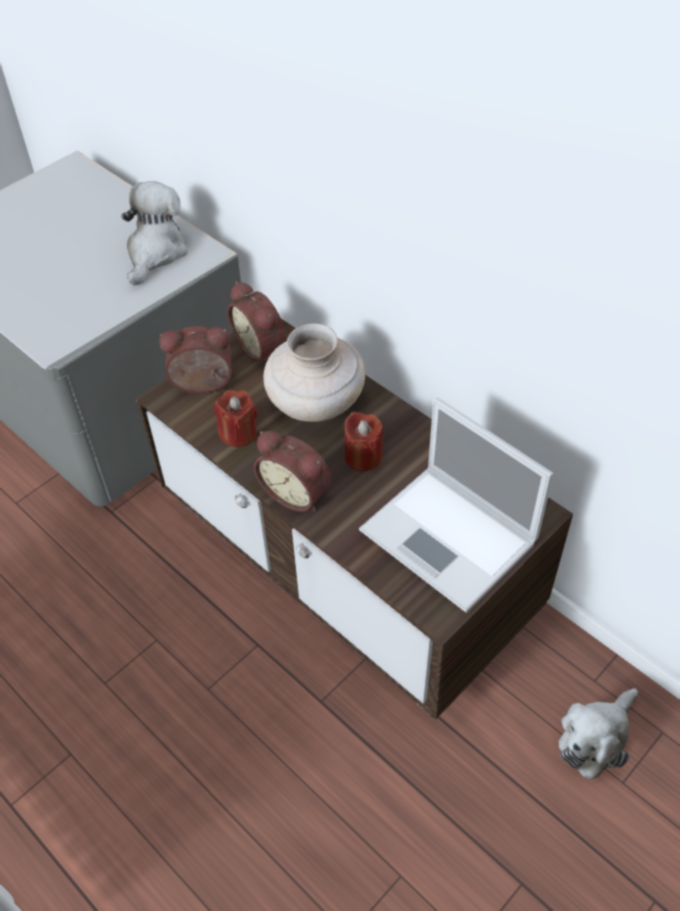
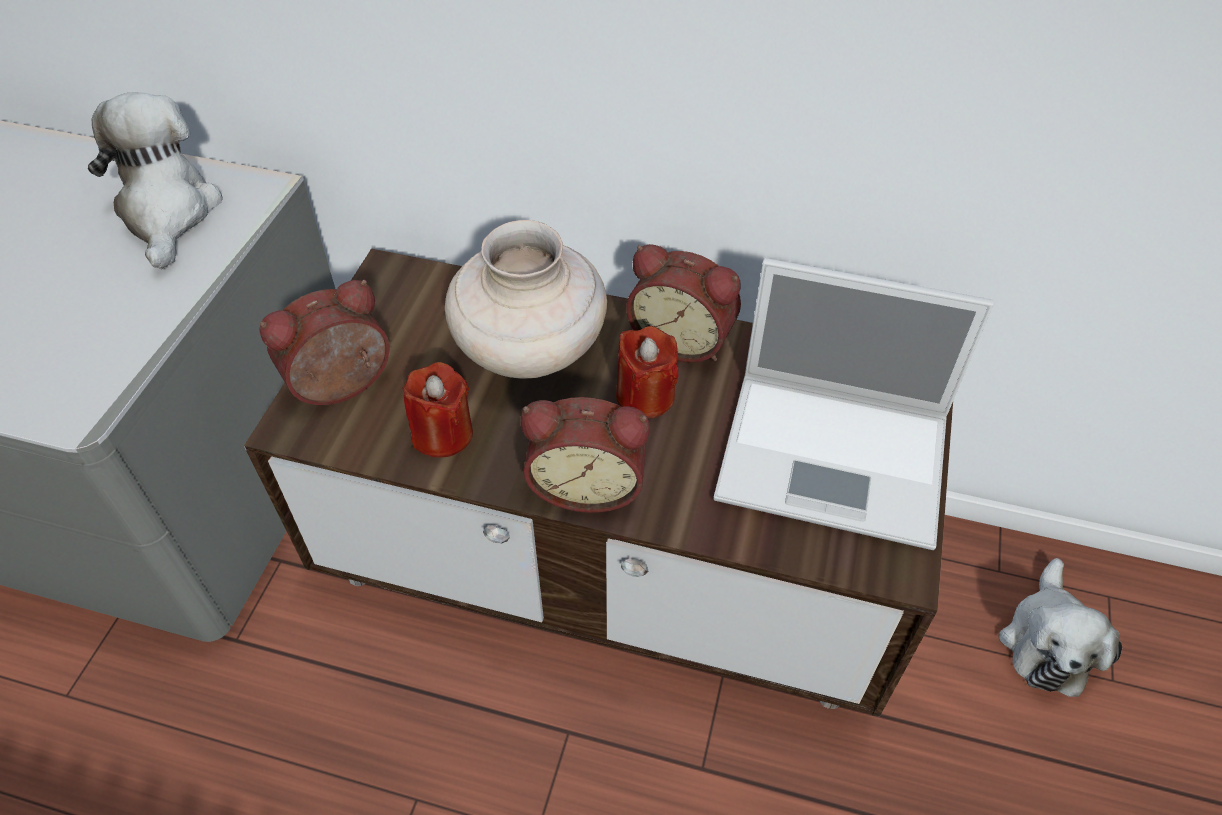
camera: 30 degrees left, 0 degrees up
(262, 347) = (400, 301): alarm clock -> alarm clock (683, 339)

